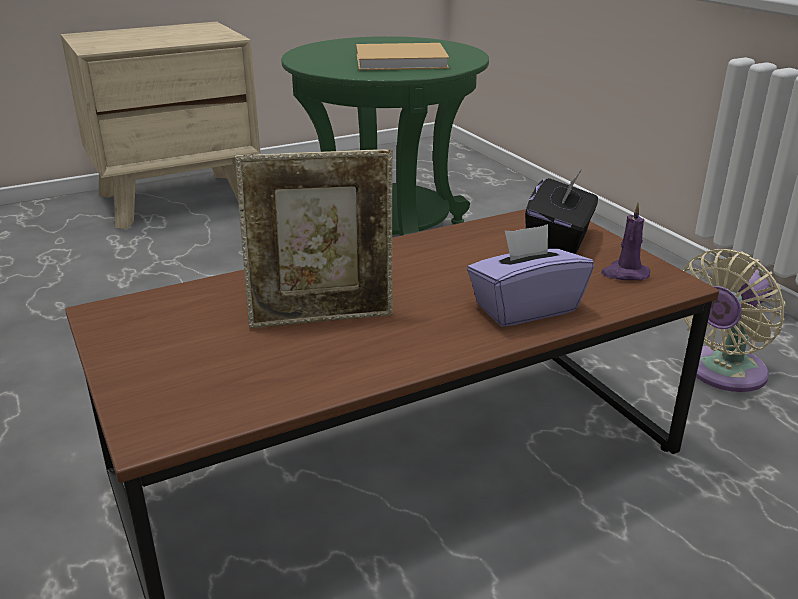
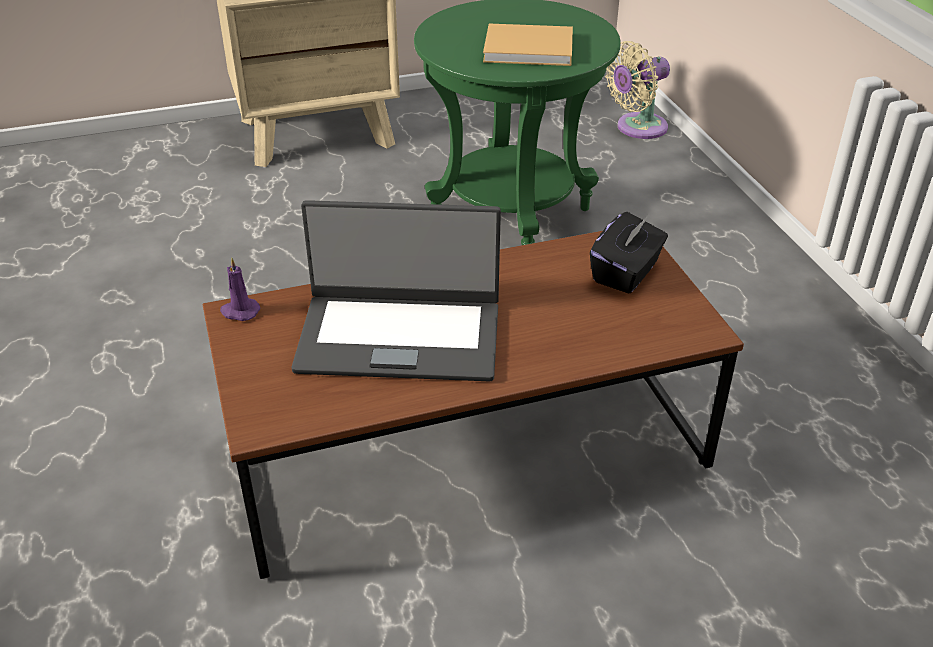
camera: 10 degrees right, 10 degrees up
(322, 317) = (399, 336): picture frame -> laptop
(525, 308) = (567, 344): purple tissue box -> none
(624, 274) = (668, 317): purple candle -> purple candle (239, 311)
(721, 373) = (789, 393): beige fan -> beige fan (637, 128)

